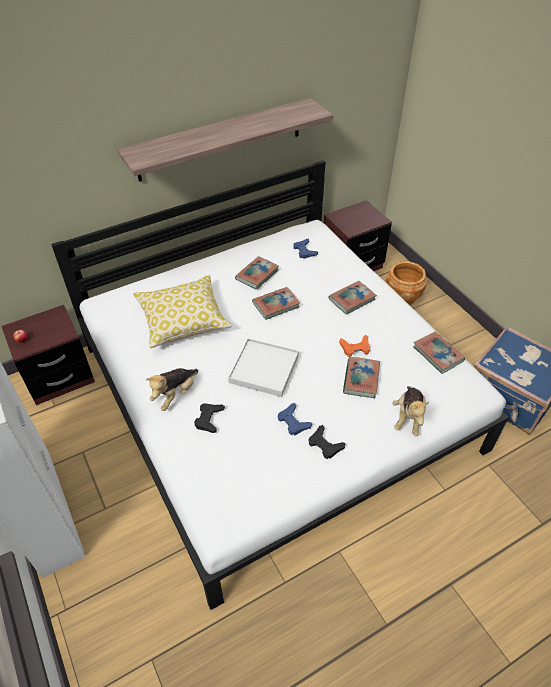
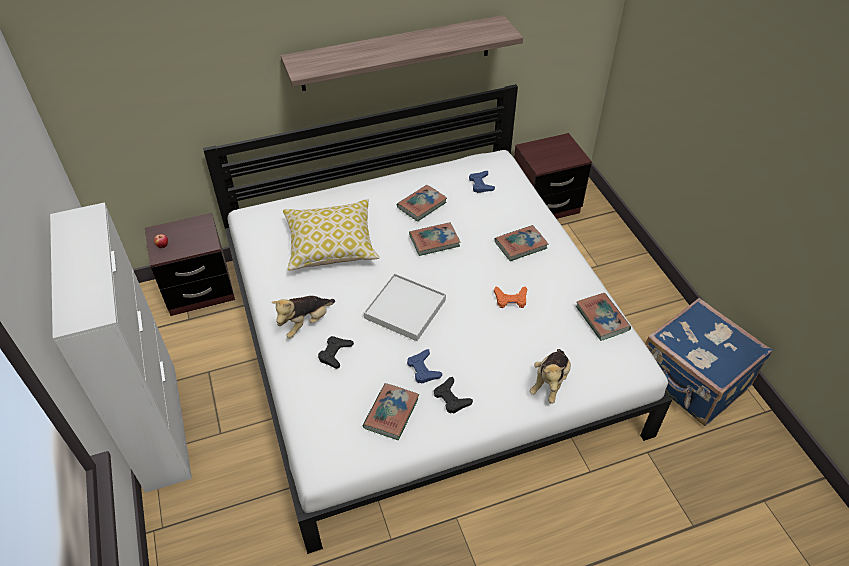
camera: 10 degrees right, 0 degrees up
(361, 379) = (508, 334): book -> book (391, 413)
(402, 297) = (595, 249): brown planter -> none

